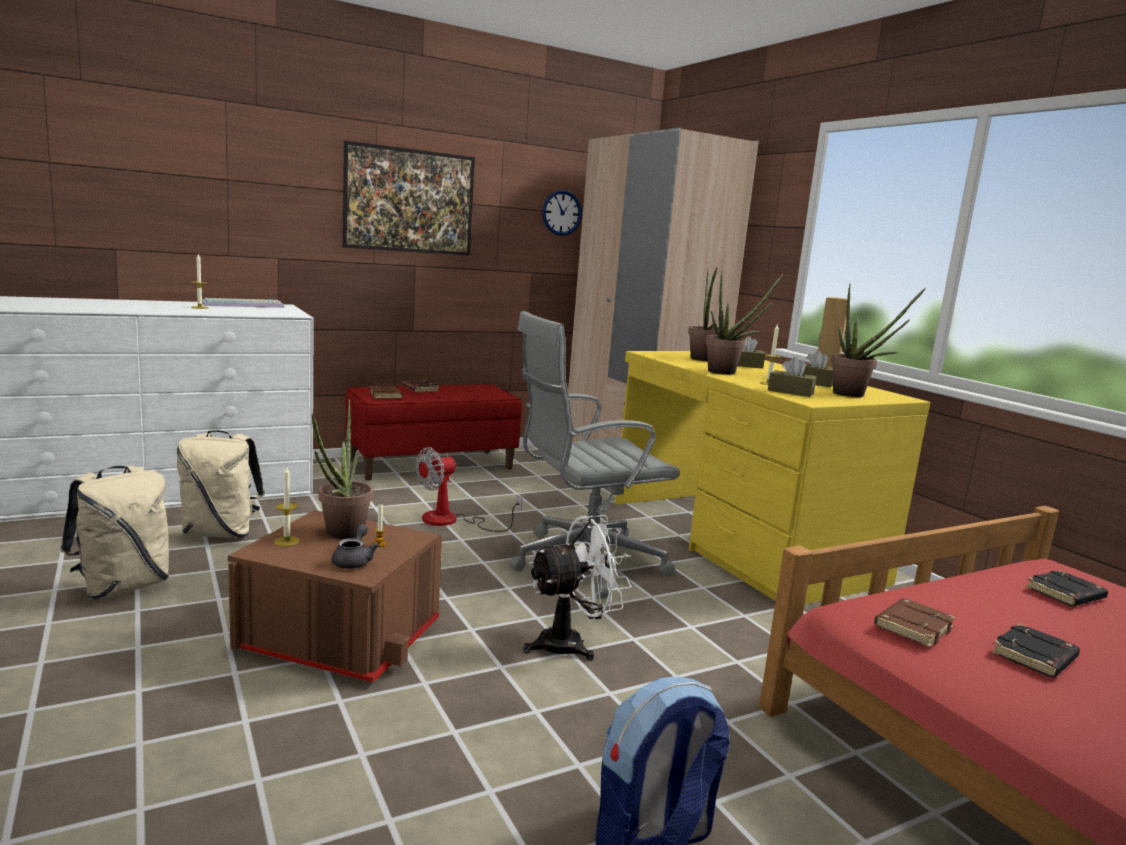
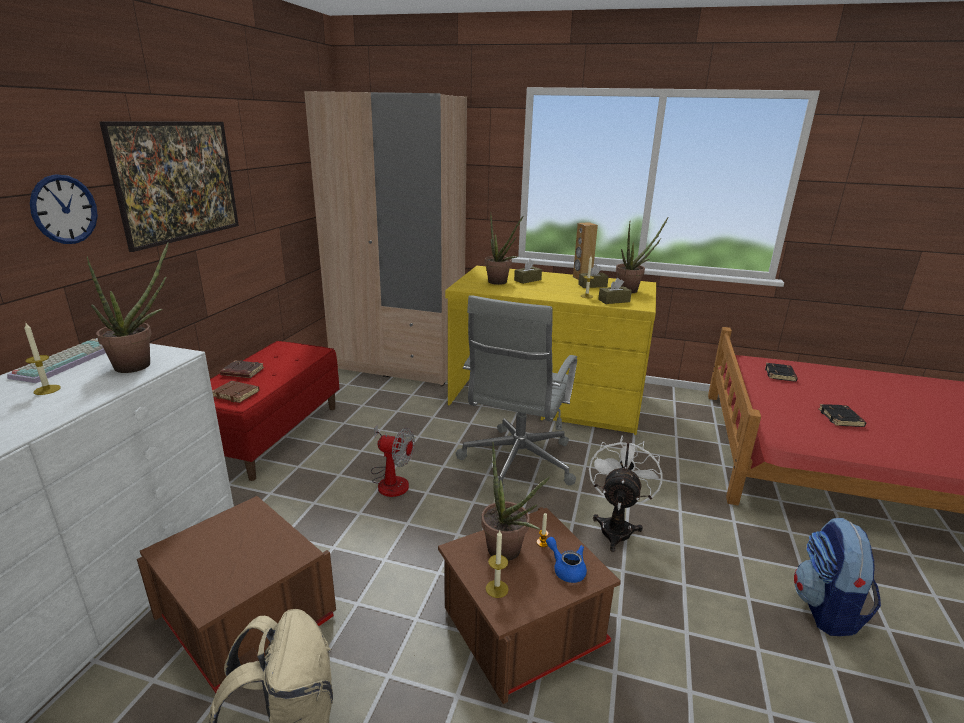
camera: 45 degrees left, 10 degrees up
(221, 533) = (247, 617): beige backpack -> brown storage box
(354, 561) = (566, 569): grey teapot -> blue teapot
(452, 521) = (391, 480): fan -> fan turned 75 degrees counterclockwise
(561, 213) = (290, 165): wall clock -> wall clock (64, 209)
(728, 372) = (546, 292): potted plant -> potted plant (141, 364)
(912, 627) = (800, 428): brown book -> none

